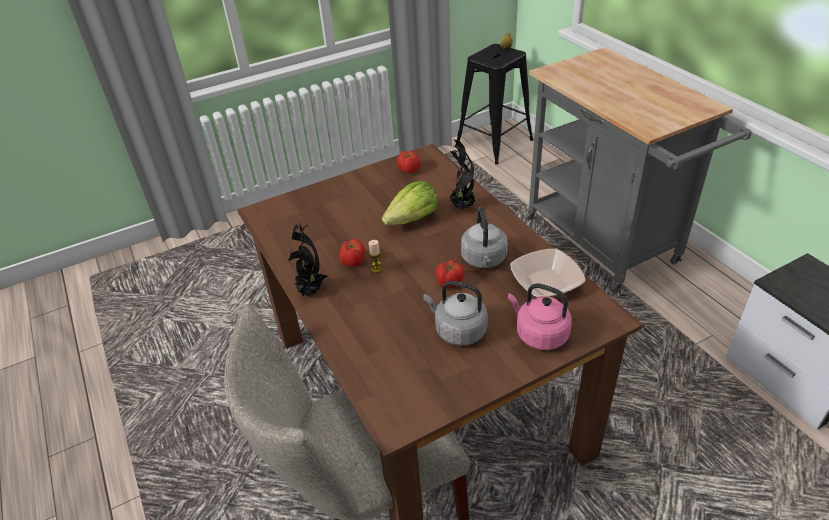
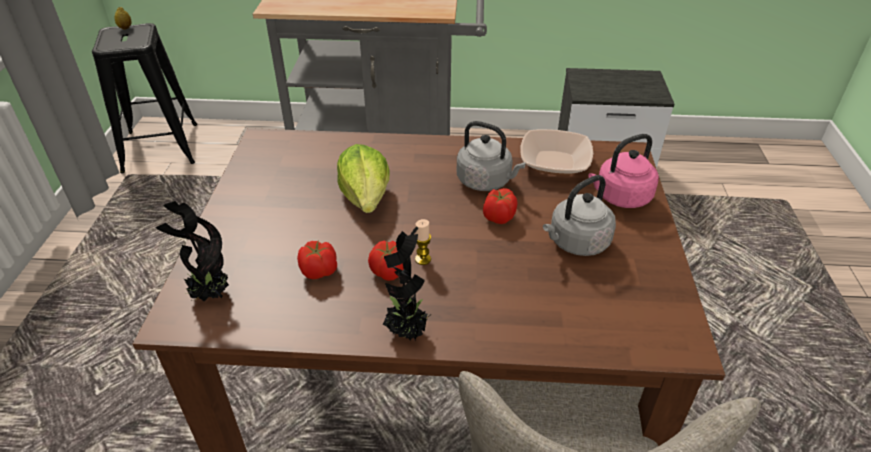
camera: 60 degrees left, 0 degrees up
(409, 170) = (273, 162): tomato -> tomato (320, 271)
(461, 207) = (386, 158): potted plant -> potted plant (209, 296)

